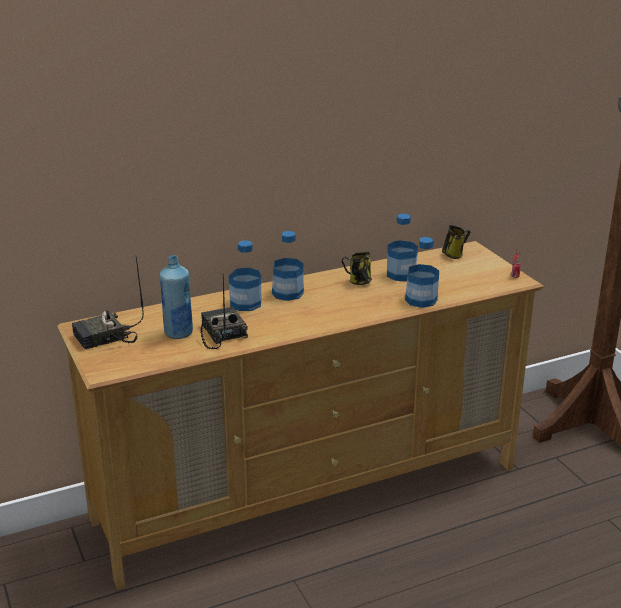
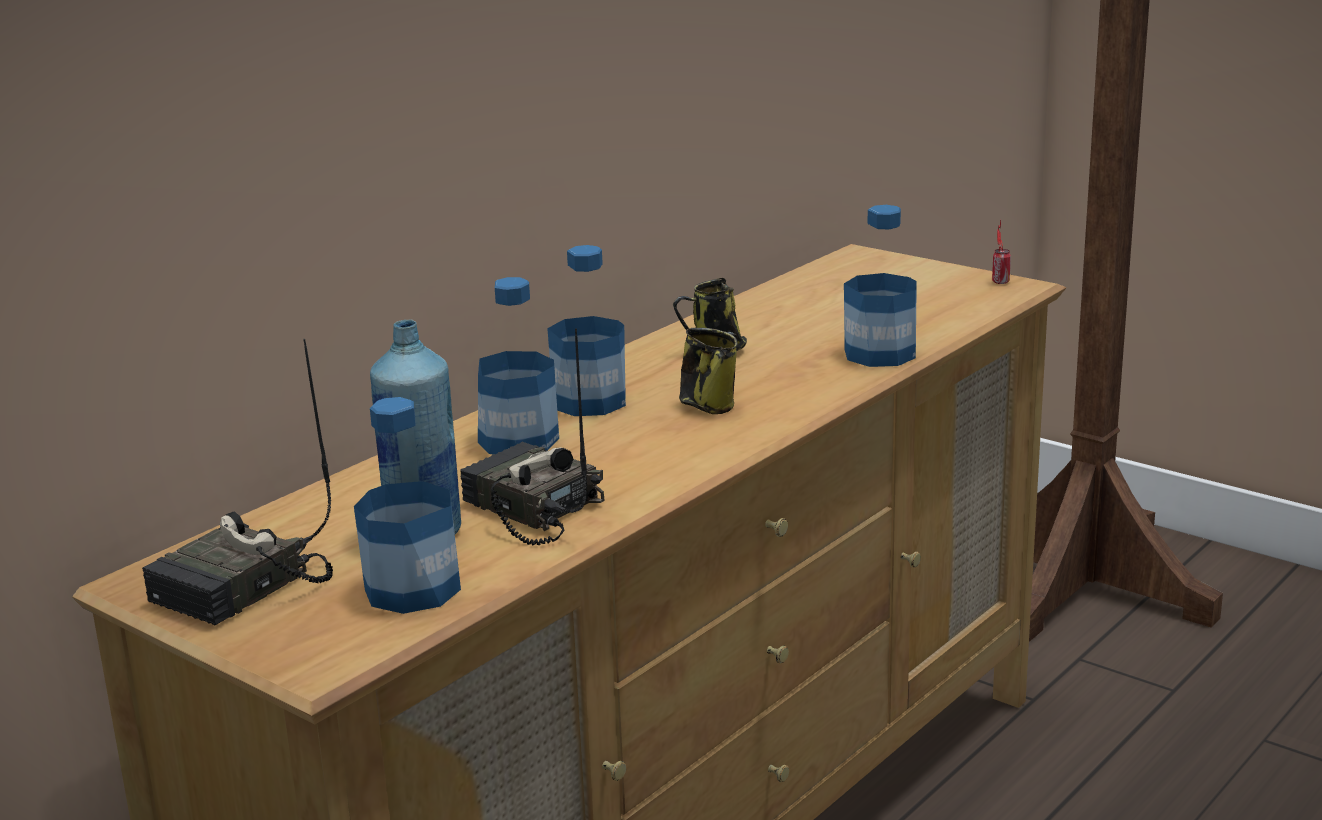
camera: 25 degrees left, 5 degrees down
(401, 274) = (784, 321): bottle -> bottle (412, 589)
(454, 254) = (842, 271): mug -> mug (711, 404)

